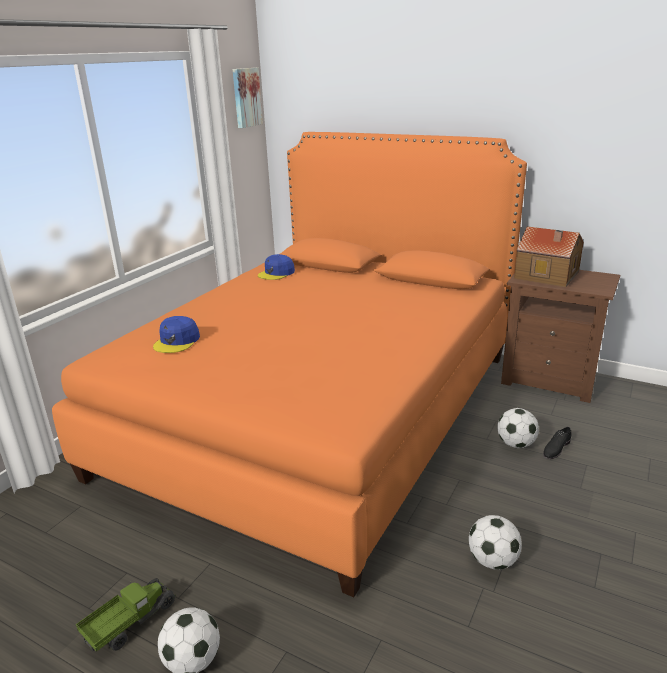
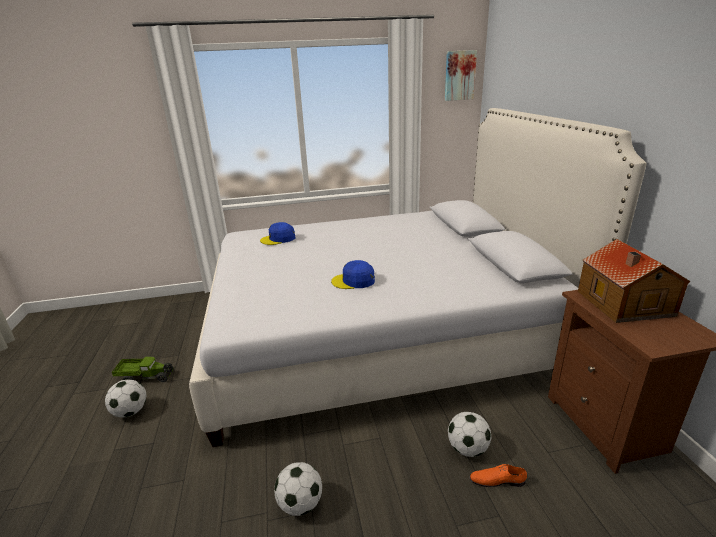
camera: 50 degrees right, 0 degrees up
(276, 273) = (415, 220): blue cap -> blue cap (354, 281)
(320, 410) = (381, 333): orange bed -> white bed
(556, 448) = (497, 480): black shoe -> orange shoe

